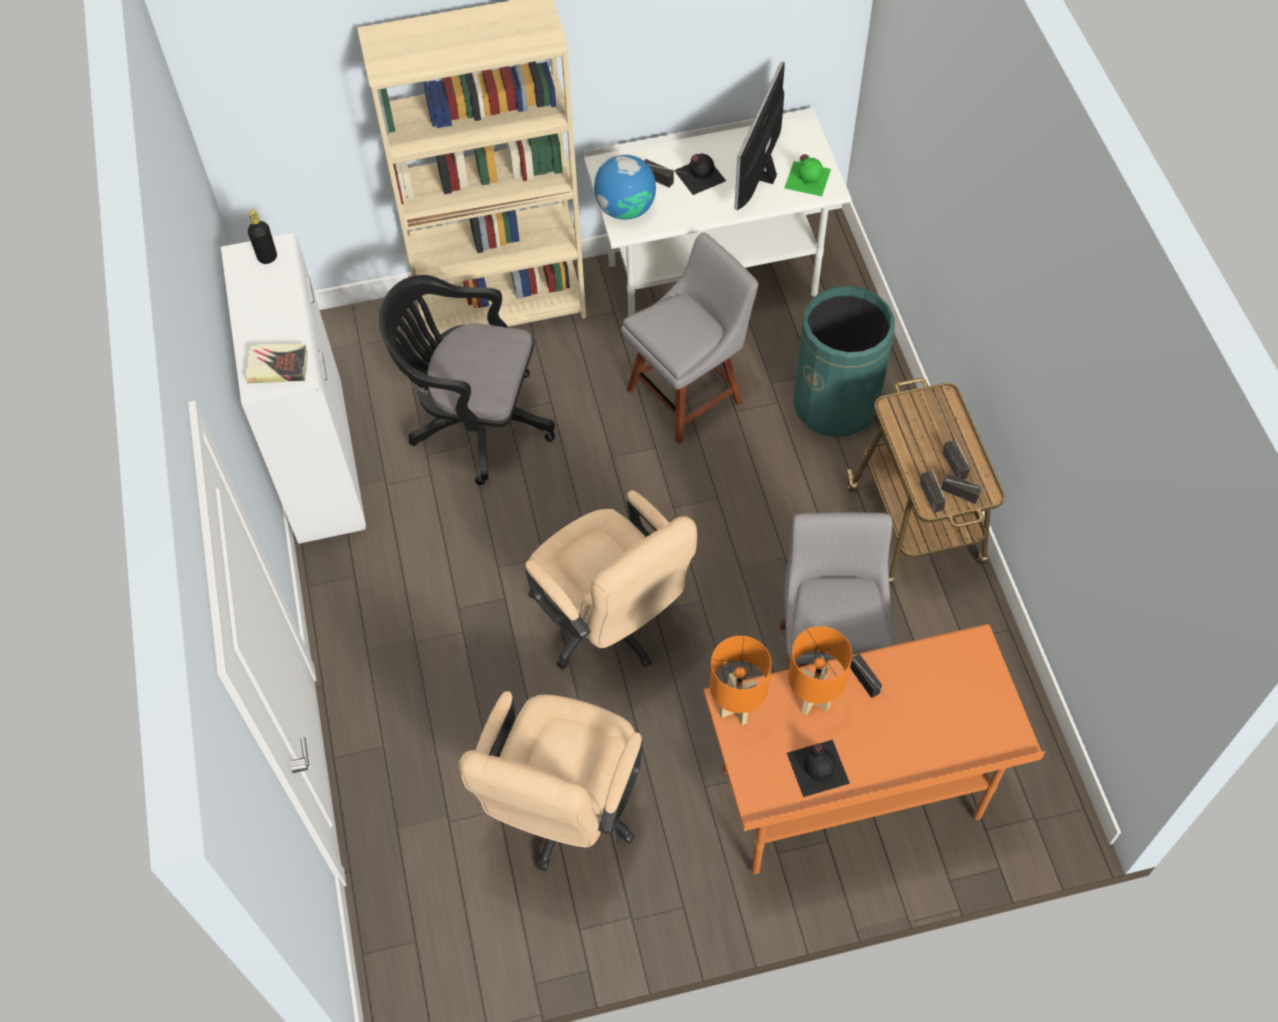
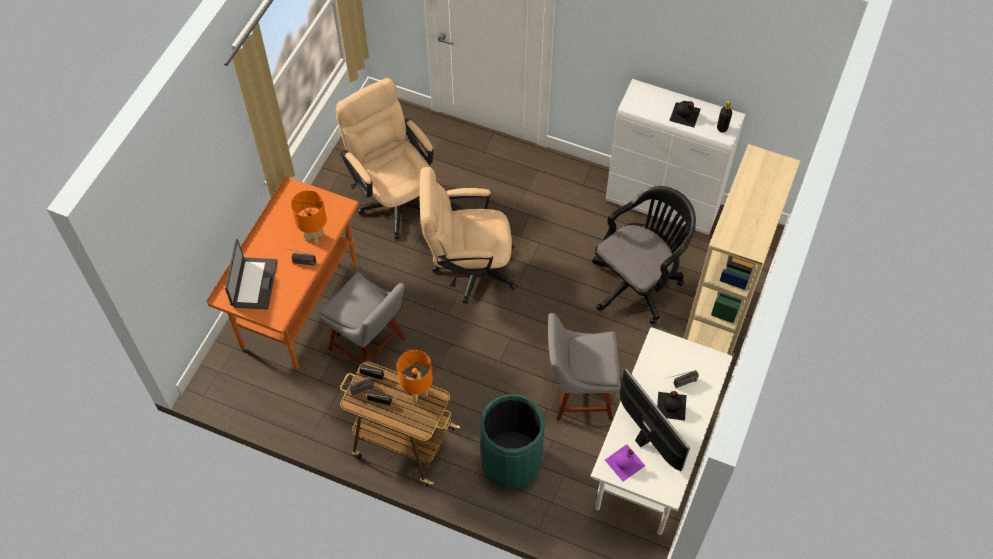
camera: 125 degrees right, 0 degrees up
(277, 366) = (643, 100): book -> none
(625, 208) = (673, 350): globe -> none
(688, 393) = (578, 393): grey chair -> grey chair turned 90 degrees clockwise
(736, 709) = (337, 206): orange table lamp -> orange table lamp (417, 393)
(807, 177) = (625, 462): green bottle -> purple bottle
(818, 767) = (285, 218): black bottle -> black bottle (685, 115)
(957, 718) = (254, 283): none -> laptop

